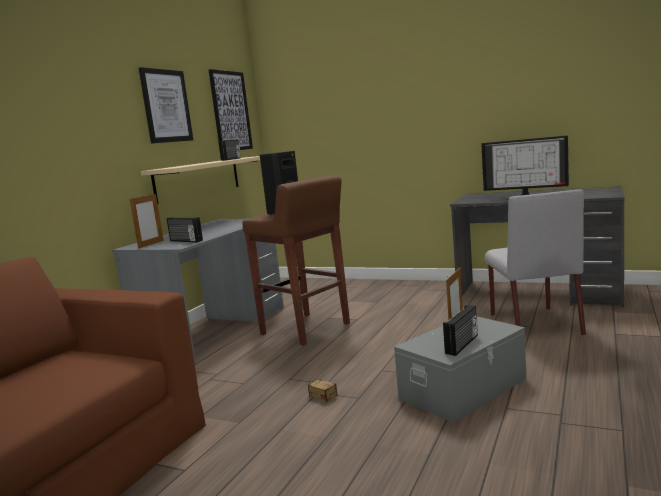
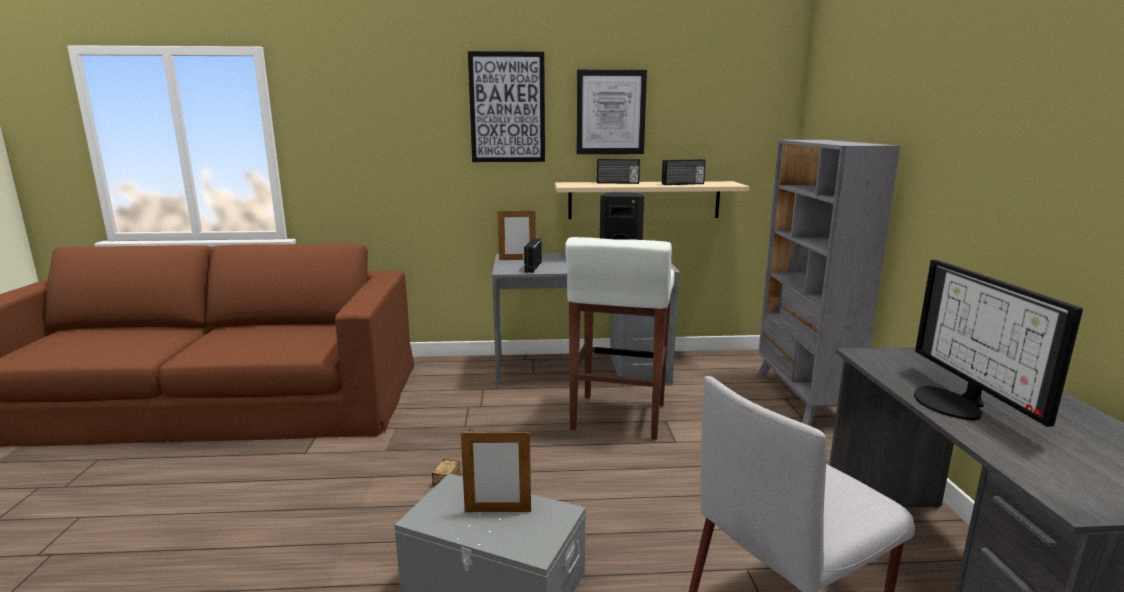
camera: 60 degrees right, 5 degrees up
(231, 111) = (732, 118): picture -> picture (507, 108)
(306, 329) = (618, 417): brown stool -> white stool
(348, 284) = (801, 399): none -> grey bookcase
(463, 344) = (462, 522): radio -> radio (618, 183)

